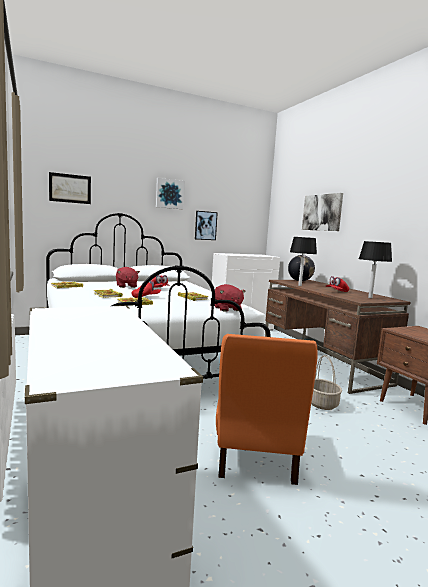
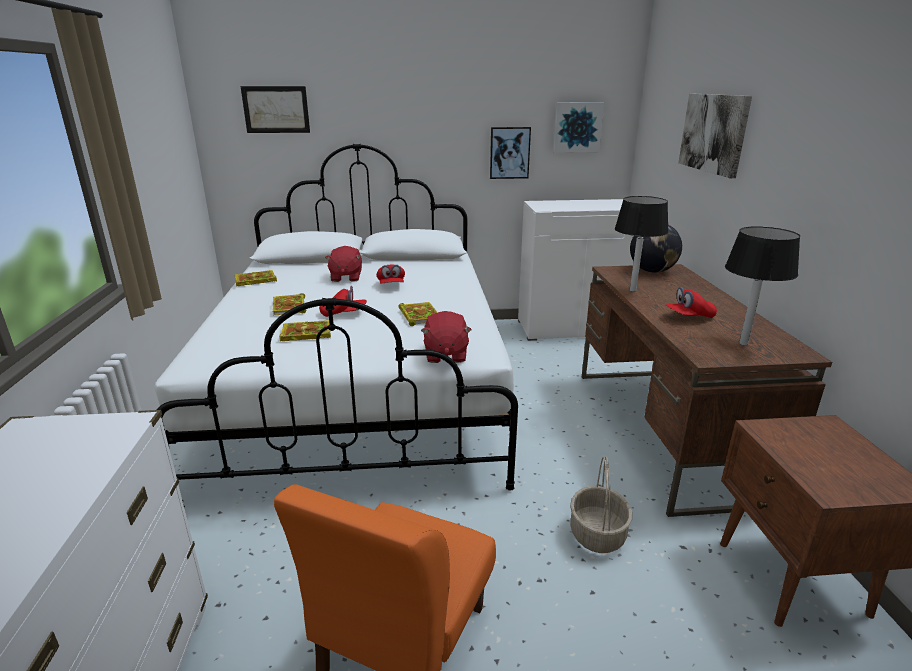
camera: 20 degrees right, 15 degrees up
(169, 194) = (441, 101): picture -> picture (577, 127)

